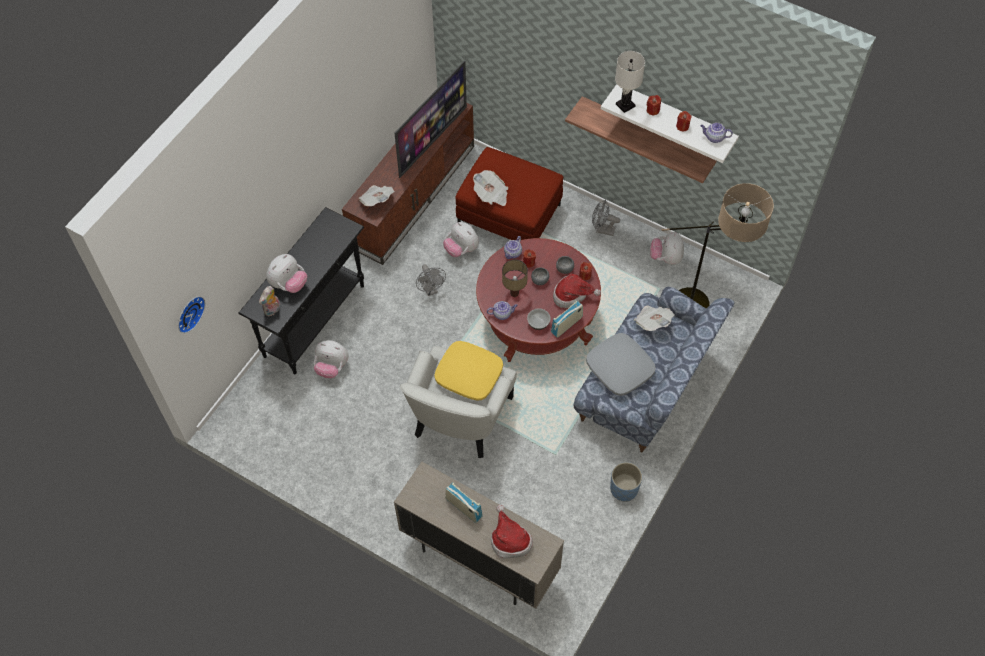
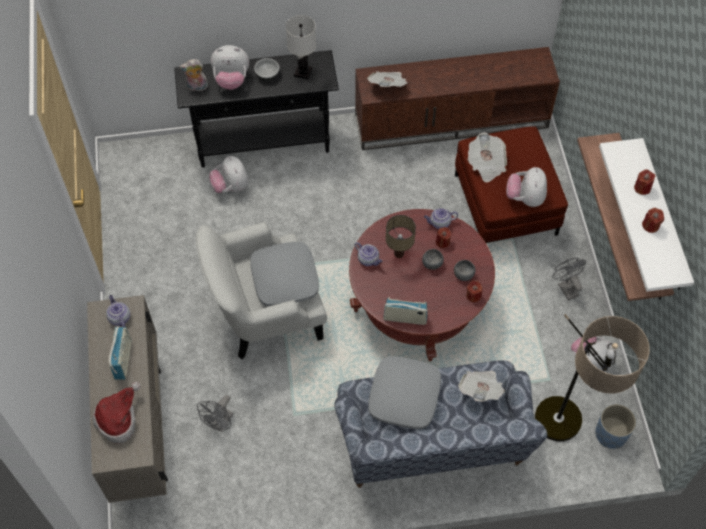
camera: 50 degrees right, 0 degrees up
(189, 313) = (106, 20): wall clock -> none
(431, 290) = (371, 201): grey fan -> grey fan (220, 423)
(432, 141) = (489, 80): television -> none
(461, 249) = (433, 194): plush toy -> plush toy (525, 198)
(468, 375) = (284, 278): yellow pillow -> grey pillow
(538, 323) = (386, 294): bowl -> bowl (267, 74)
(572, 295) = (441, 300): hat -> none
(624, 489) = (307, 499): blue planter -> blue planter (610, 434)
(625, 105) = (623, 162): white table lamp -> white table lamp (303, 72)
(714, 137) = (667, 262): teapot -> teapot (119, 317)

